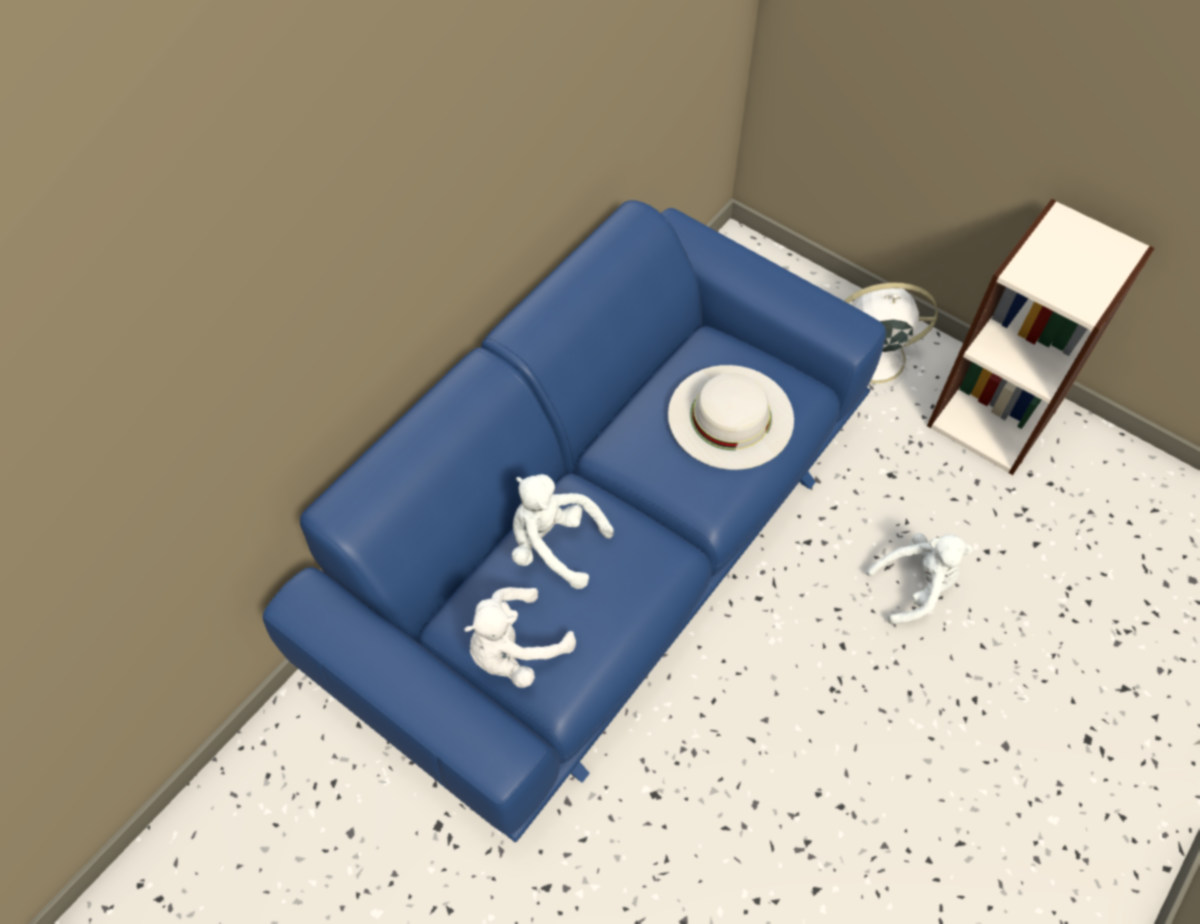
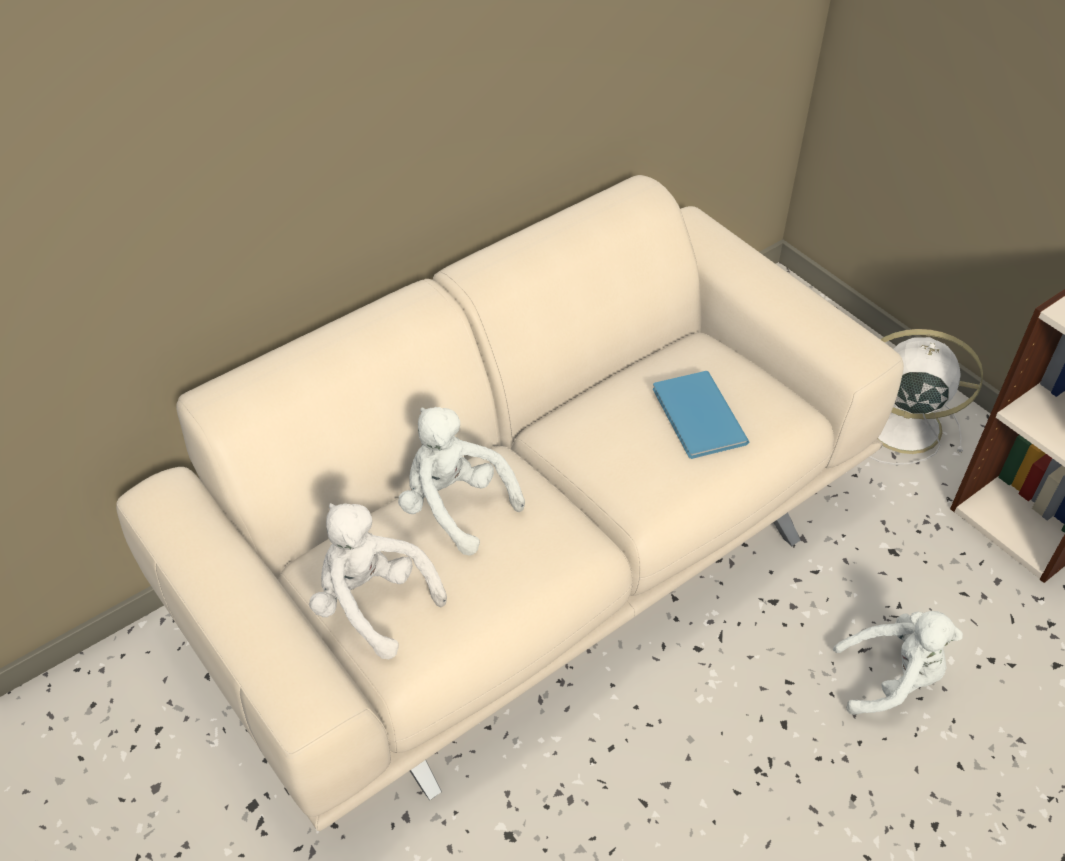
camera: 15 degrees right, 10 degrees down
(514, 651) = (372, 603): white plush toy -> white plush toy turned 60 degrees clockwise
(599, 544) = (532, 551): blue sofa -> beige sofa
(730, 416) = (697, 418): white hat -> blue book

